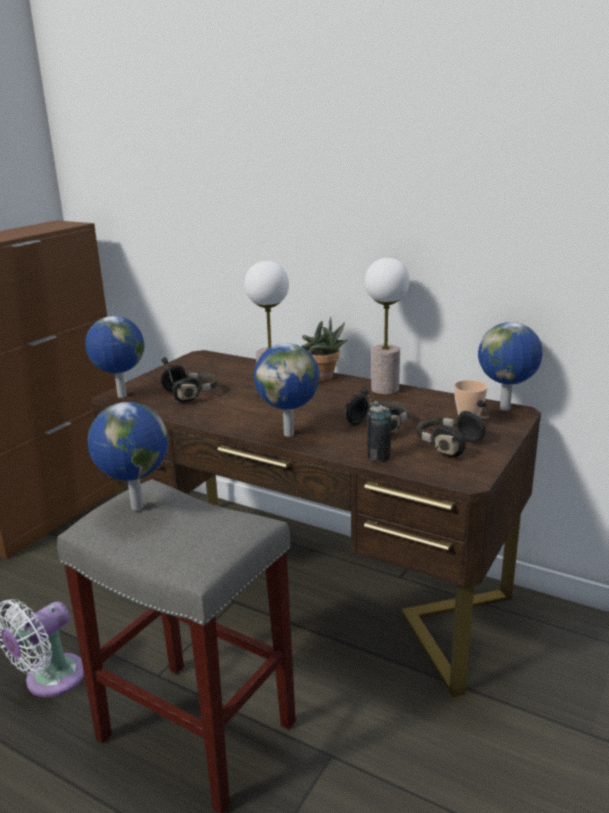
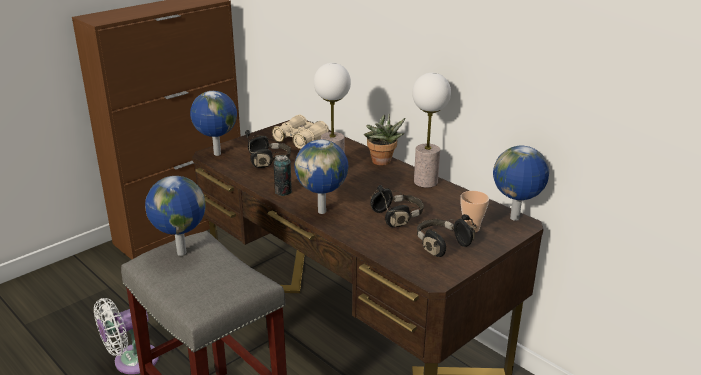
camera: 15 degrees right, 5 degrees up
(215, 370) = (300, 140): none -> beige binoculars
(378, 457) = (378, 245): can -> can (283, 192)

